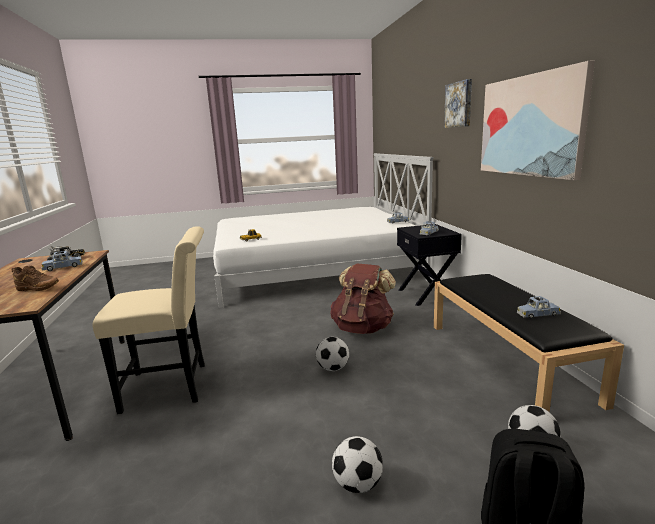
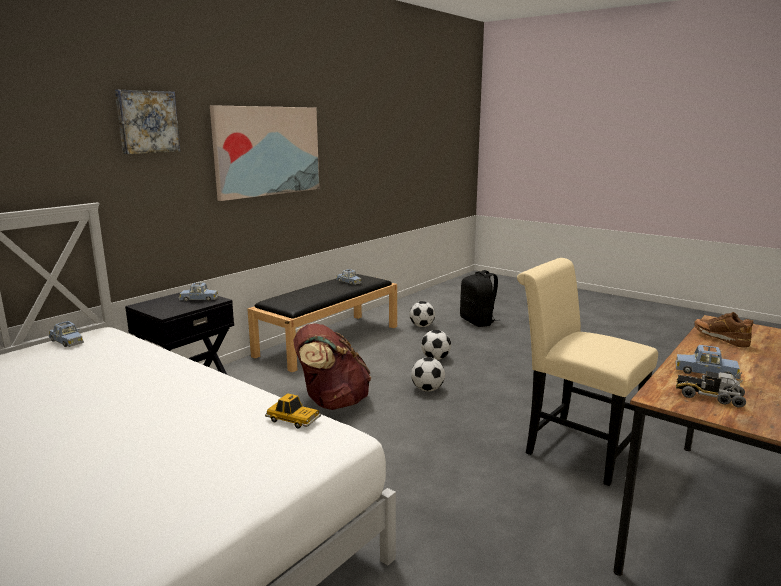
camera: 130 degrees left, 0 degrees up
(358, 484) = (511, 350): football -> football (435, 358)

